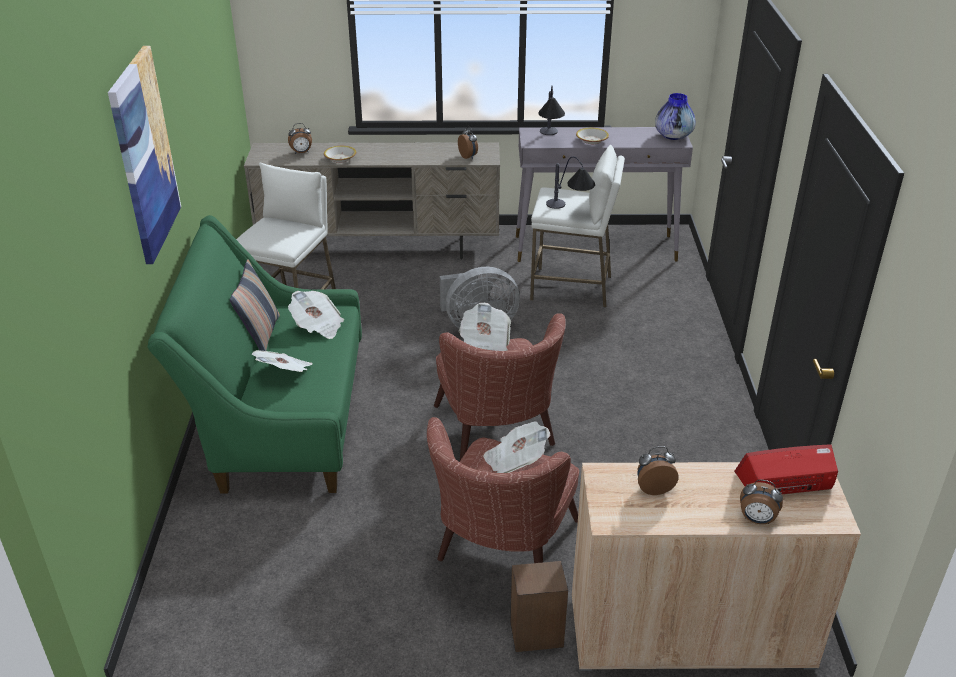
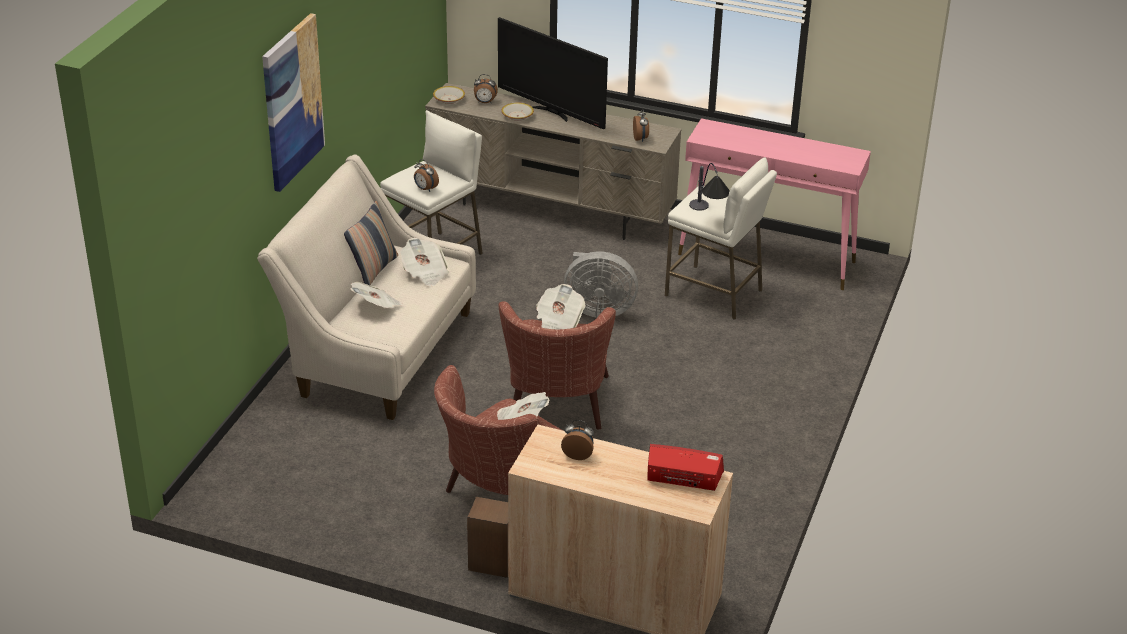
camera: 20 degrees right, 0 degrees up
(280, 421) = (376, 351): green sofa -> beige sofa
(371, 150) = (552, 113): none -> television
(549, 139) = (721, 137): table lamp -> none
(592, 140) = (763, 147): bowl -> bowl (449, 99)
(596, 248) = (767, 258): grey console table -> pink console table
(673, 136) = (850, 159): vase -> none
(757, 520) = (638, 495): alarm clock -> alarm clock (425, 189)

